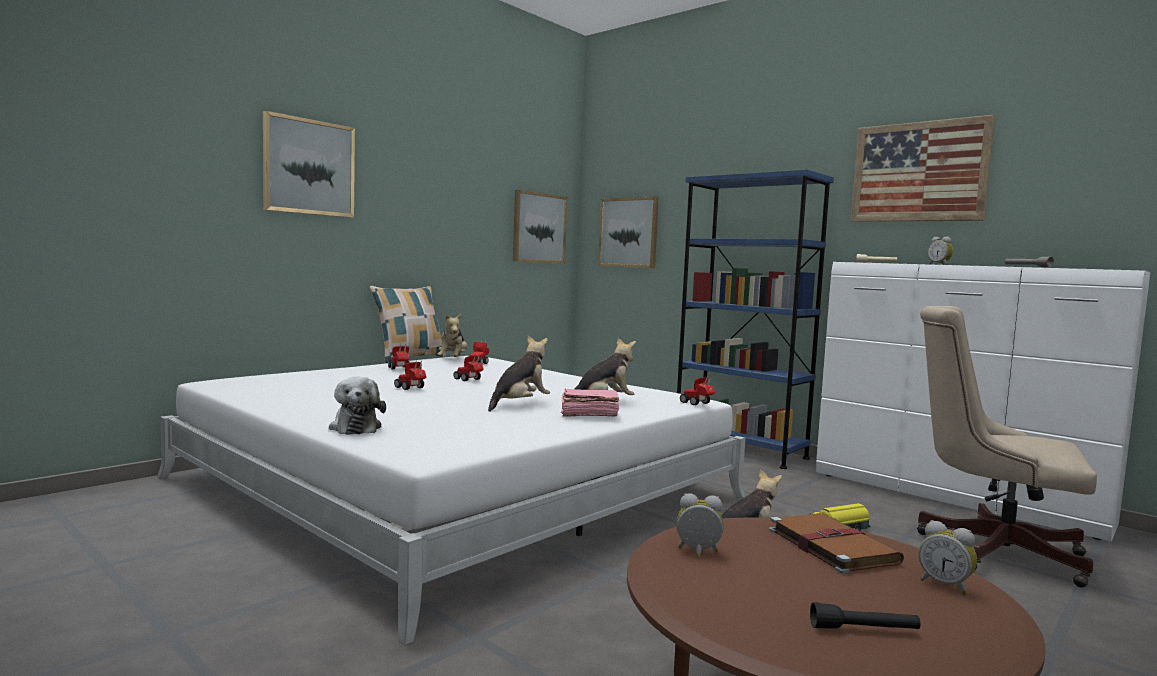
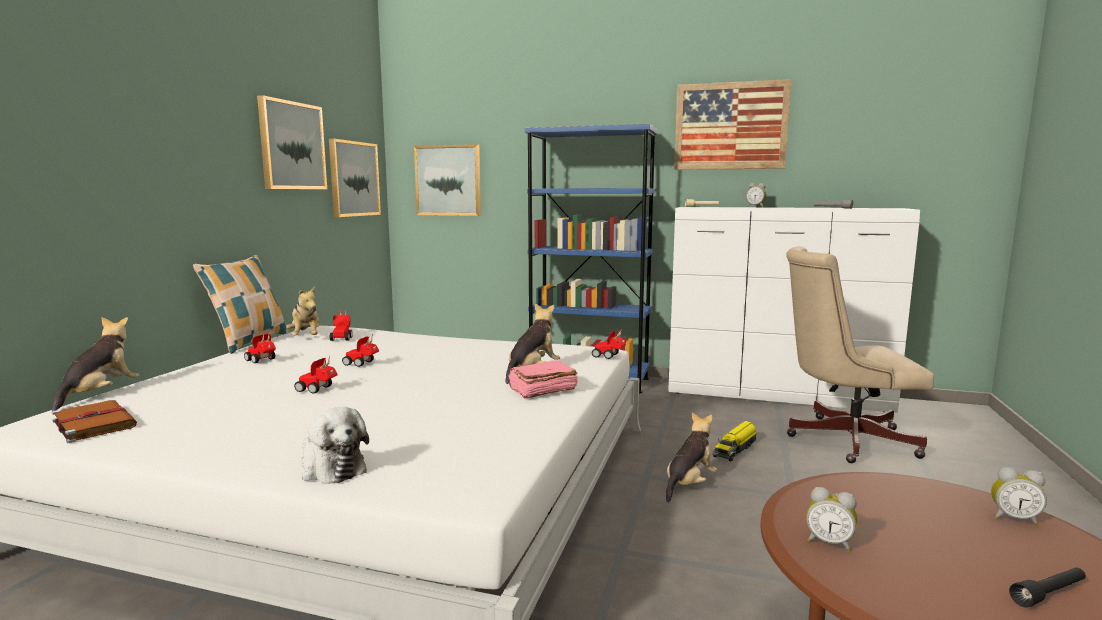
camera: 25 degrees left, 5 degrees up
(309, 167) = (96, 119): picture -> picture (292, 146)
(519, 404) = (461, 390): plush toy -> plush toy (100, 394)
(698, 552) = (829, 543): alarm clock -> alarm clock turned 135 degrees counterclockwise
(830, 545) = (894, 498): brown book -> brown book (93, 423)

